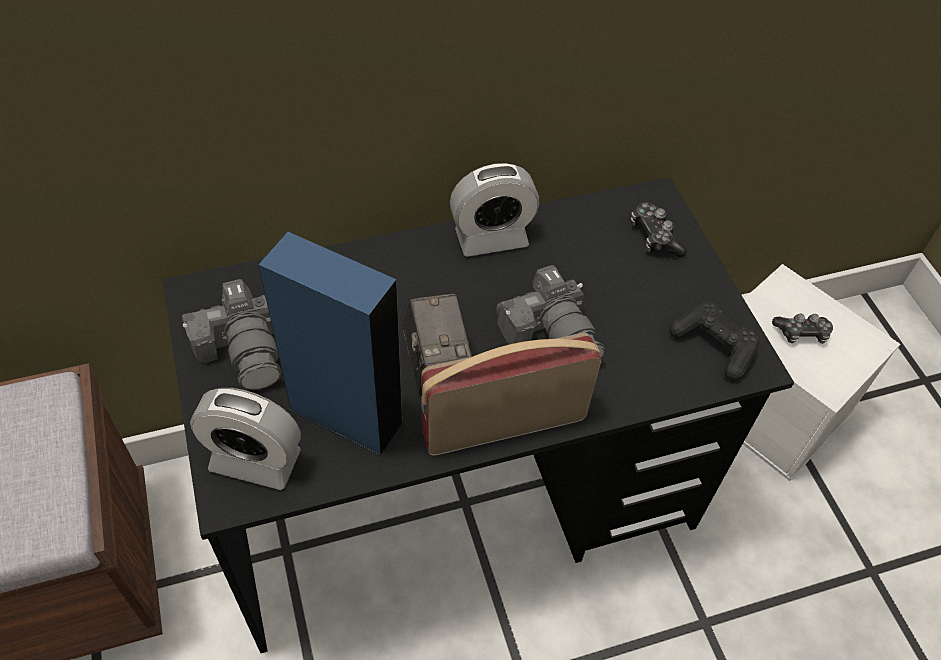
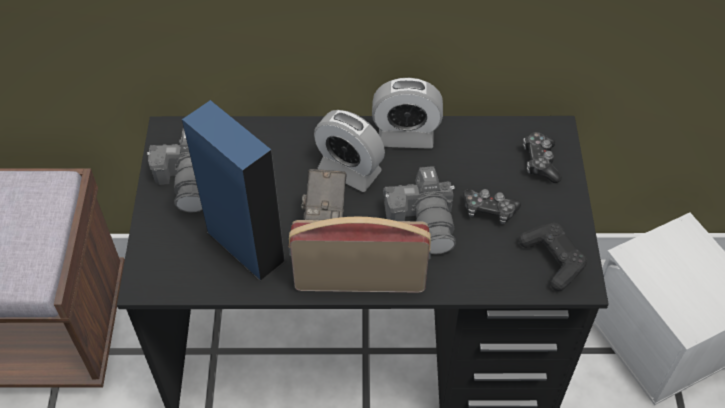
camera: 20 degrees right, 0 degrees up
(255, 460) = (170, 262): alarm clock -> alarm clock (349, 171)
(801, 333) = (682, 275): game controller -> game controller (489, 211)

